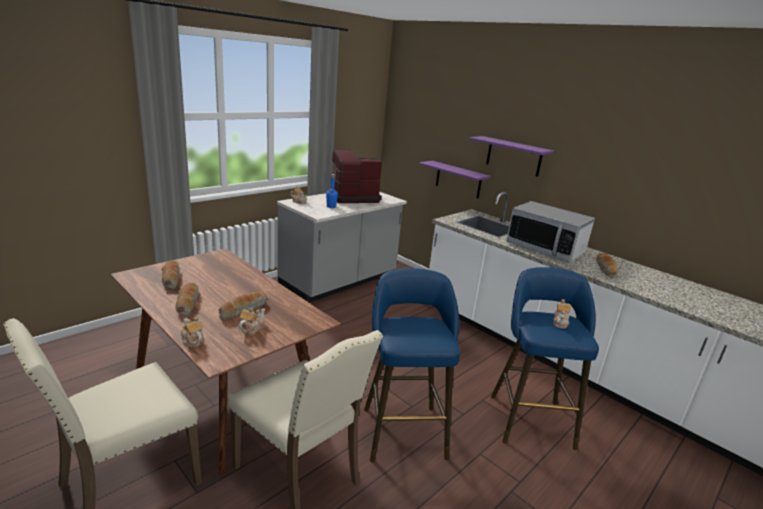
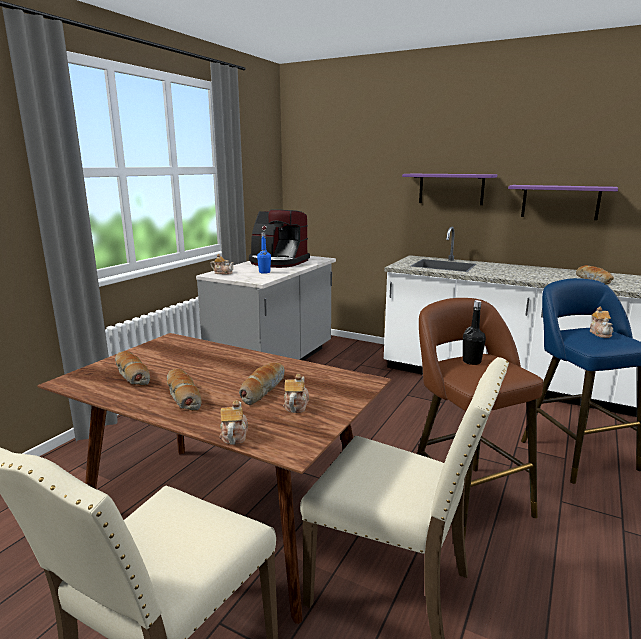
camera: 15 degrees left, 5 degrees down
(192, 340) = (234, 435): teapot -> teapot turned 60 degrees clockwise
(353, 197) = (277, 262): coffee machine -> coffee machine turned 120 degrees counterclockwise
(402, 428) = (464, 498): blue stool -> brown stool
(413, 323) = (471, 361): none -> black bottle
(458, 179) = (386, 226): purple shelf -> purple shelf (560, 202)
(545, 249) = (520, 274): microwave -> none

